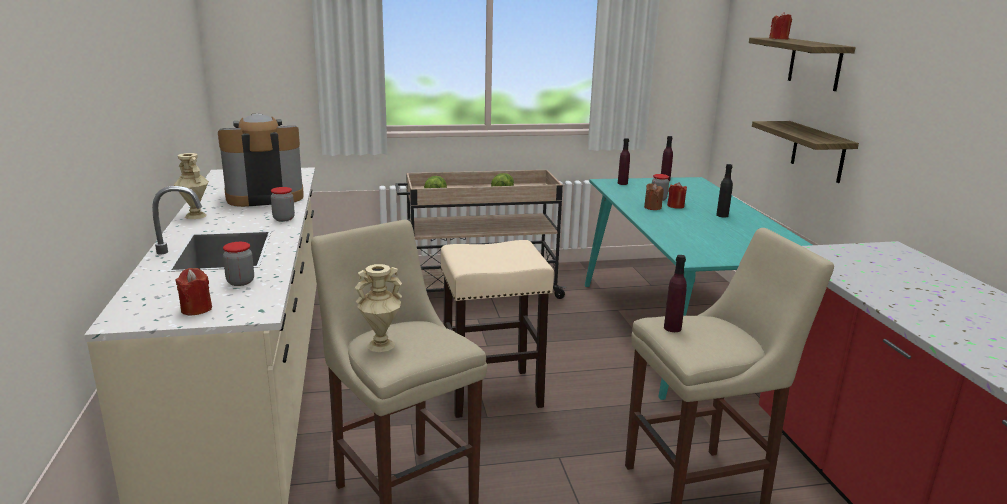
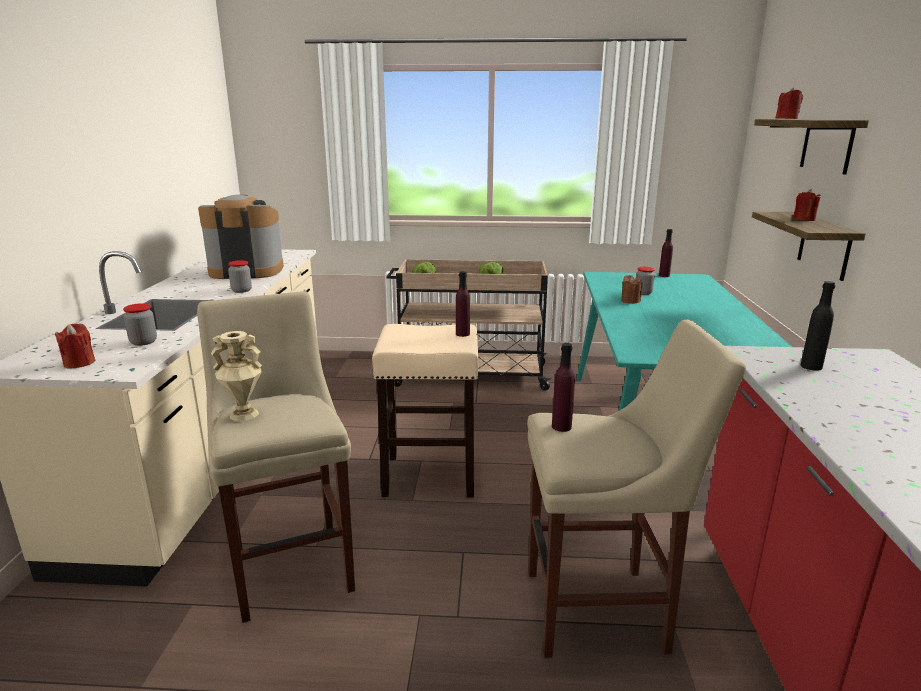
camera: 15 degrees right, 0 degrees up
(195, 216) = (171, 284): beige vase -> none
(622, 183) = (615, 277): purple bottle -> purple bottle (462, 334)
(675, 206) = (657, 301): red candle -> red candle (804, 219)
(722, 215) = (704, 312): black bottle -> black bottle (811, 366)

